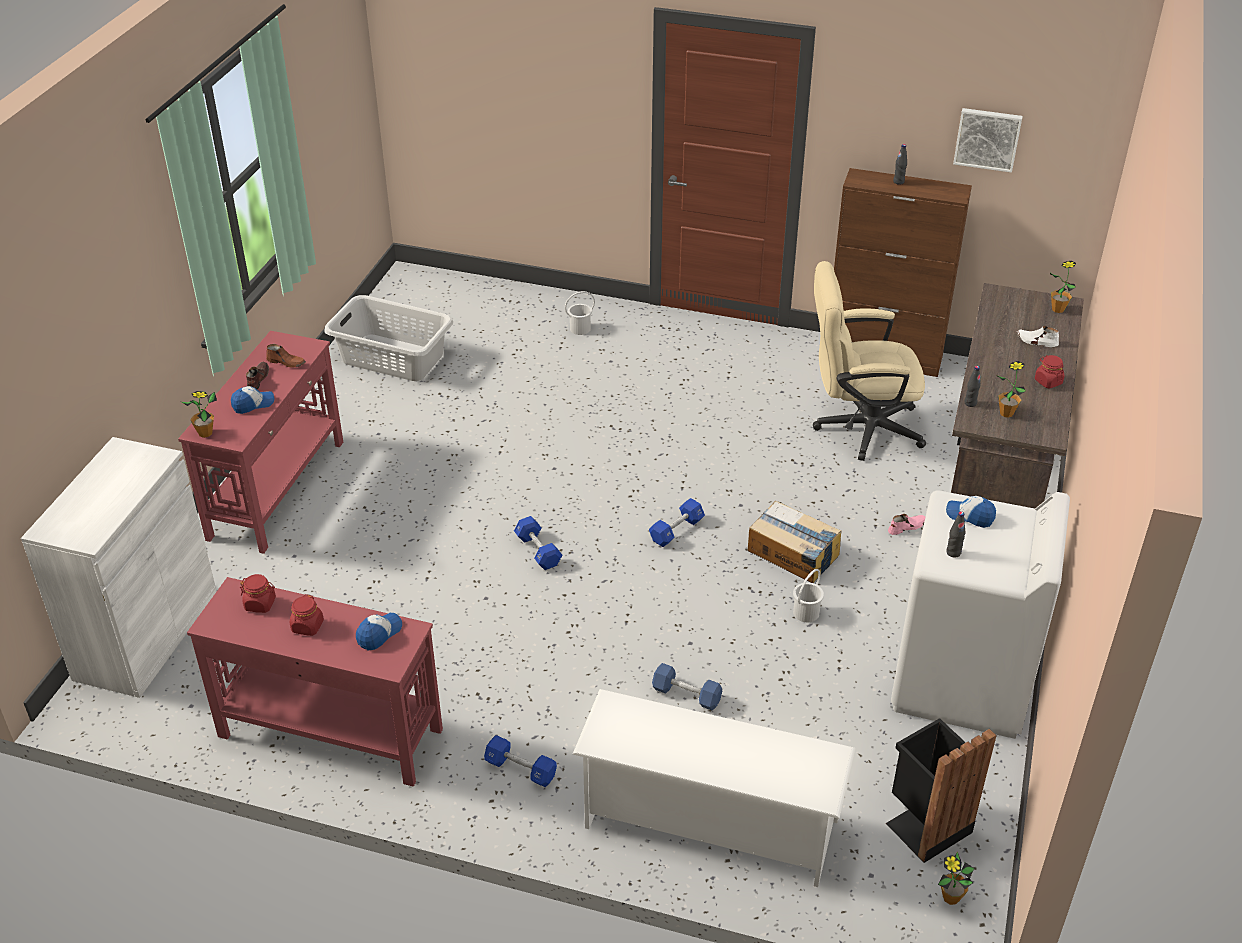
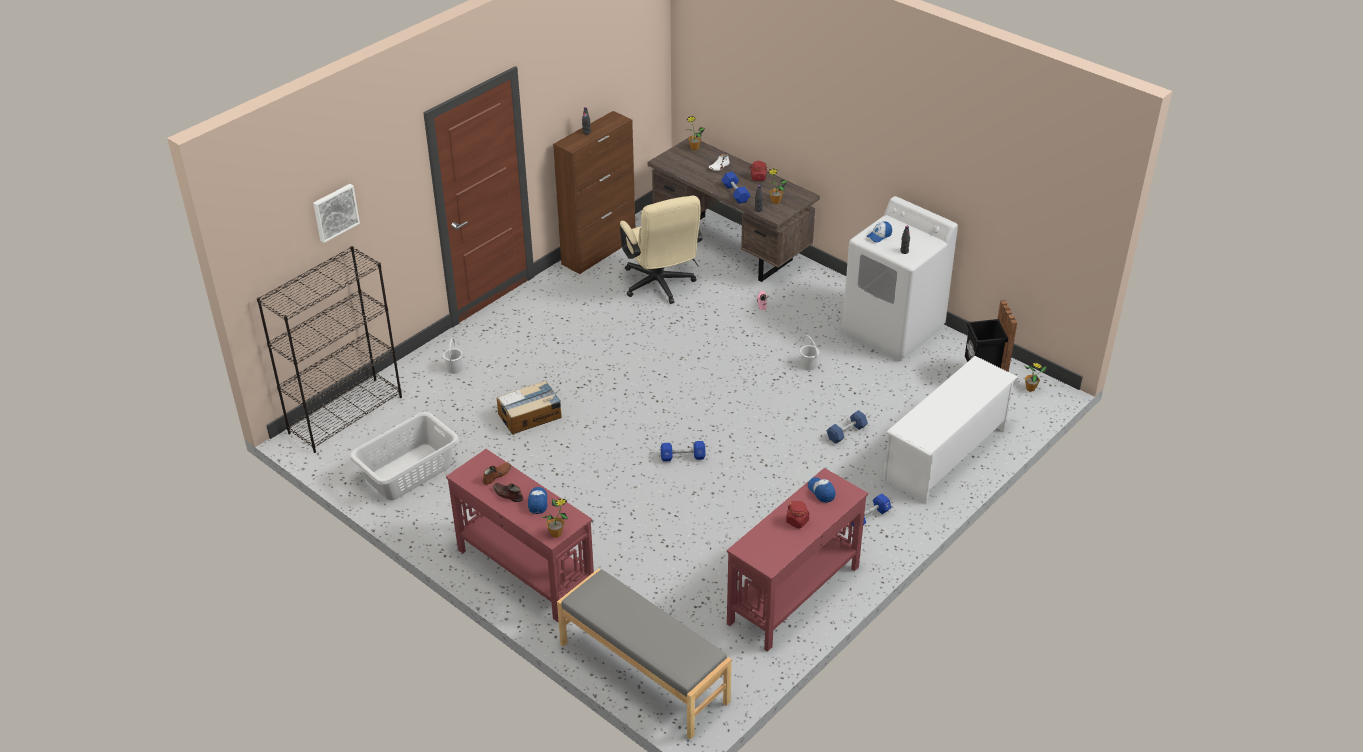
camera: 65 degrees left, 0 degrees up
(146, 635) = (643, 673): white cabinet -> grey bench
(260, 604) = (763, 539): red jar -> none
(458, 289) = (346, 414): none -> black bookcase
(676, 530) = (704, 392): blue dumbbell -> blue dumbbell (735, 193)
(793, 553) = (756, 352): cardboard box -> cardboard box (530, 415)
(858, 428) = (660, 286): beige office chair -> beige office chair turned 45 degrees counterclockwise
(987, 138) = (611, 77): picture -> picture (335, 212)

